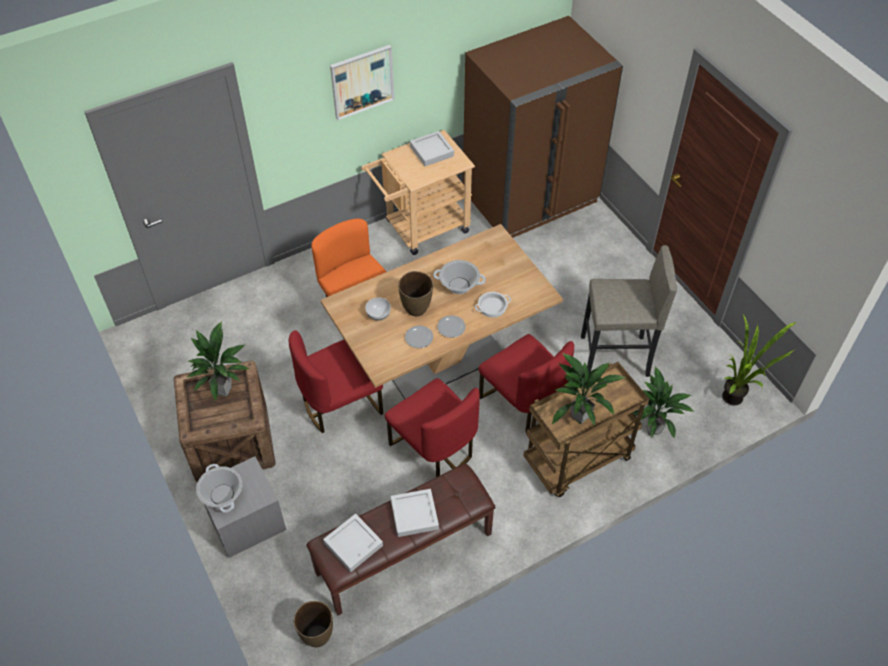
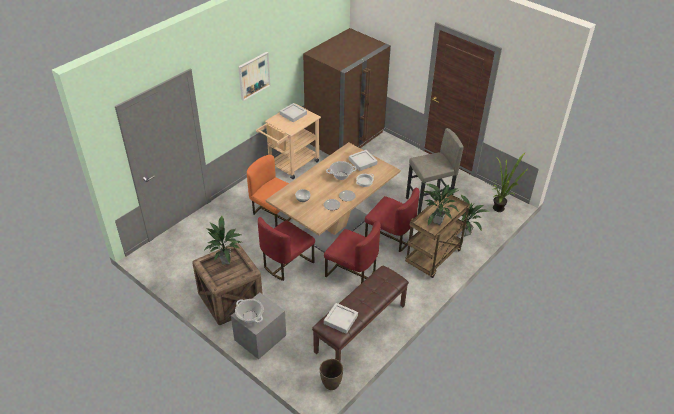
camera: 20 degrees left, 10 degrees down
(414, 515) = (367, 296): grey tray -> grey tray (362, 162)
(416, 309) = (323, 192): brown vase -> none

